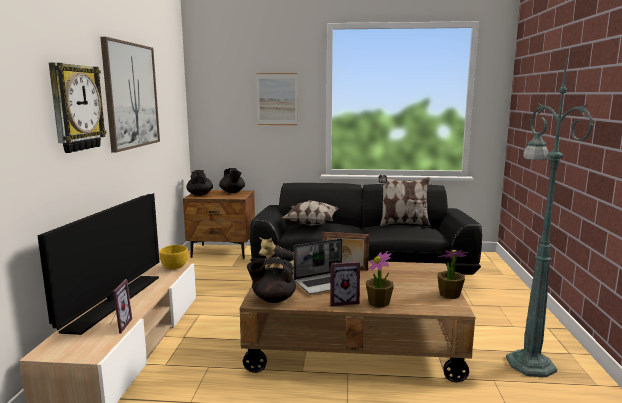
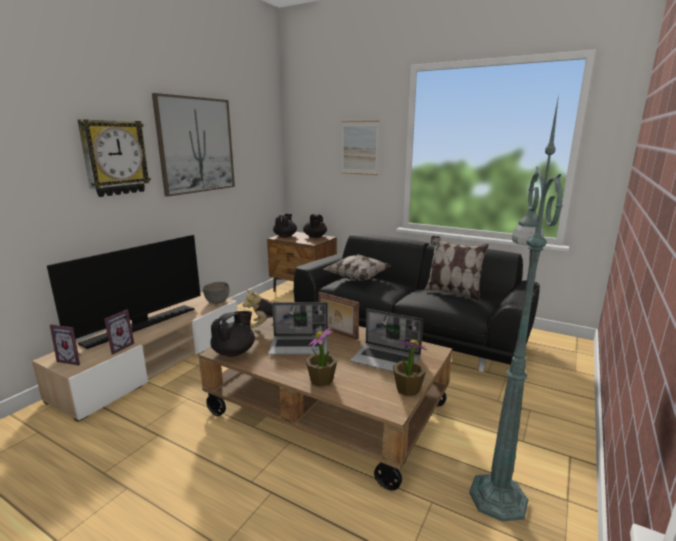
camera: 25 degrees right, 5 degrees up
(175, 267) = (217, 302): yellow bowl -> grey bowl
(273, 299) = (234, 352): black teapot -> black teapot turned 105 degrees clockwise
(343, 301) = (290, 369): picture frame -> picture frame (74, 360)
(409, 279) = (387, 360): none -> laptop

